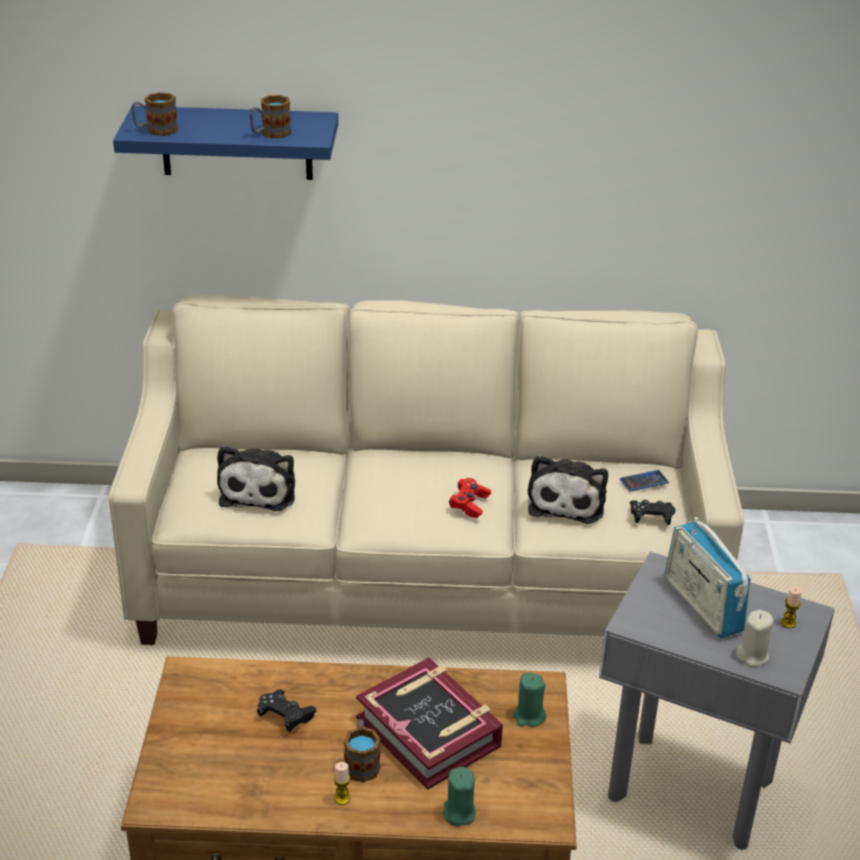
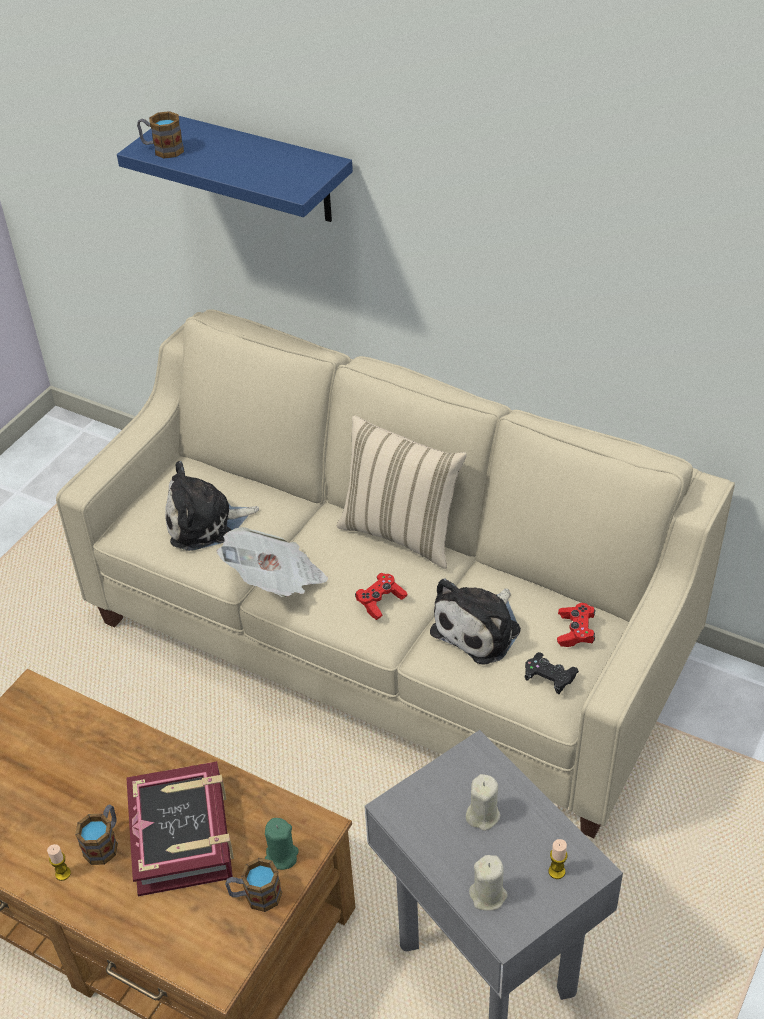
camera: 30 degrees right, 10 degrees up
(260, 490) = (205, 523): plush toy -> plush toy turned 45 degrees clockwise
(270, 134) = (261, 175): mug -> mug (255, 896)
(285, 716) = (76, 769): black game controller -> none
(364, 515) = (276, 581): none -> newspaper
(444, 452) = (401, 533): none -> beige pillow
(459, 813) = (147, 932): green candle -> none
(644, 481) = (575, 631): phone -> red game controller
(702, 605) = (482, 815): radio -> beige candle

